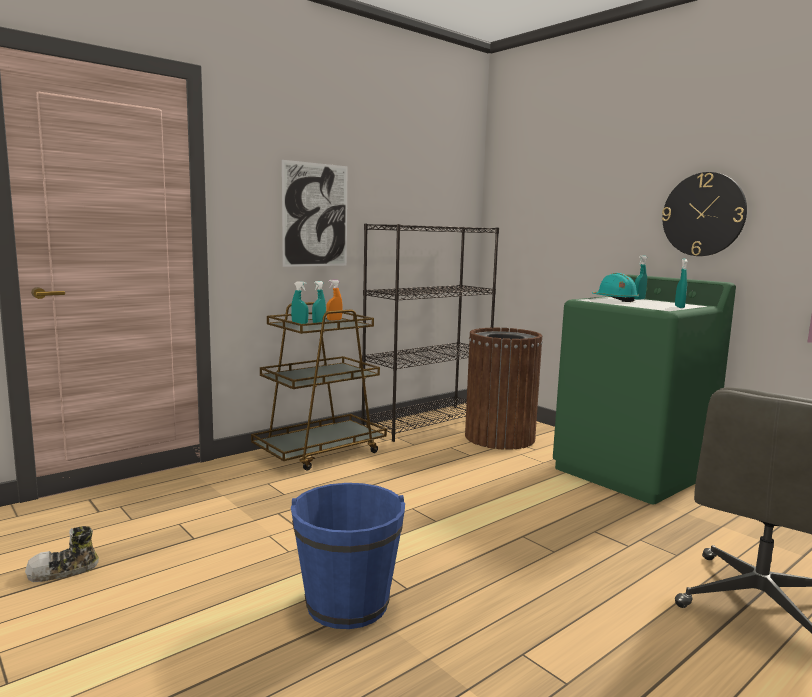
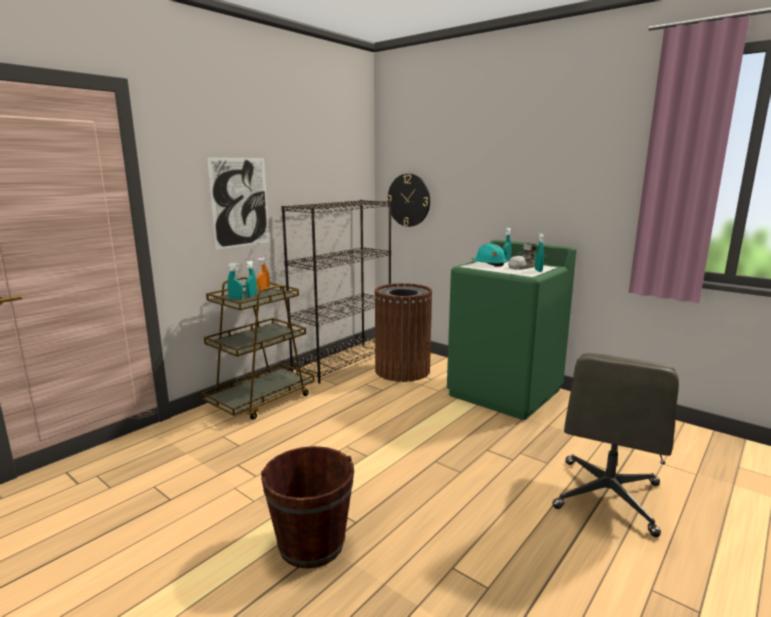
camera: 10 degrees left, 5 degrees up
(63, 571) = (59, 549): shoe -> shoe (523, 267)
(347, 604) = (311, 544): blue bucket -> brown bucket
(703, 214) = (551, 194): wall clock -> wall clock (409, 200)

